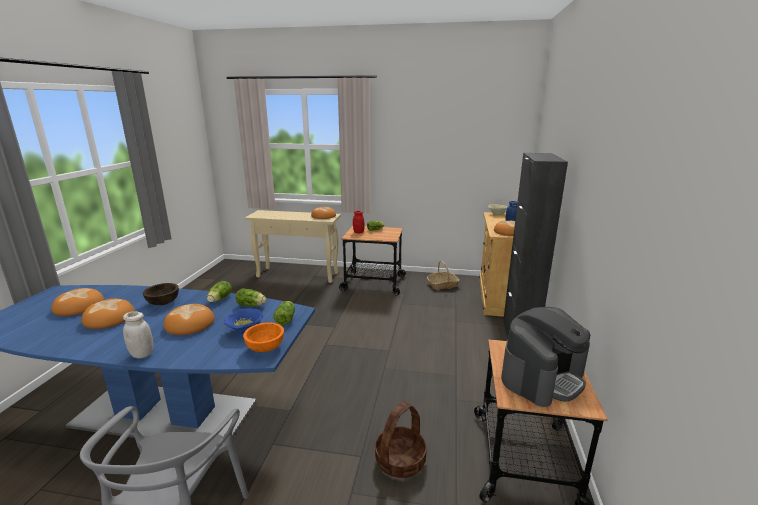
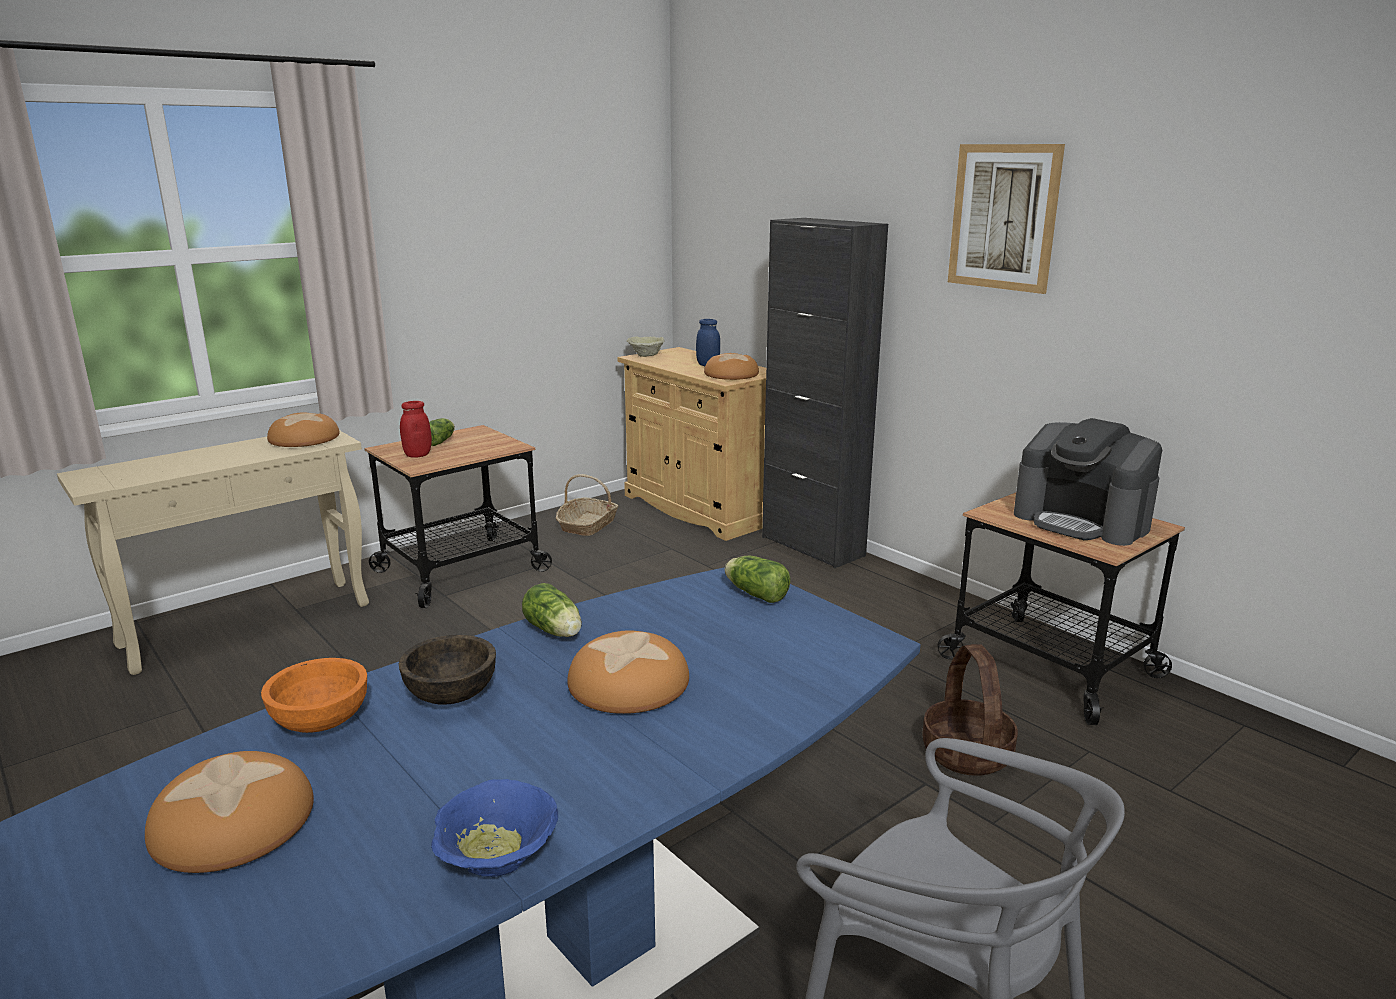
camera: 50 degrees left, 0 degrees up
(109, 318) = (419, 780): bread -> none
(142, 354) = (701, 759): white jar -> none
(244, 330) = (748, 637): blue bowl -> blue bowl (498, 862)
(252, 305) = (644, 607): lettuce -> none
(265, 347) = (842, 635): orange bowl -> orange bowl (320, 721)
(542, 377) = (1082, 521): coffee machine -> coffee machine turned 135 degrees clockwise
(599, 165) = (1003, 217): none -> picture

